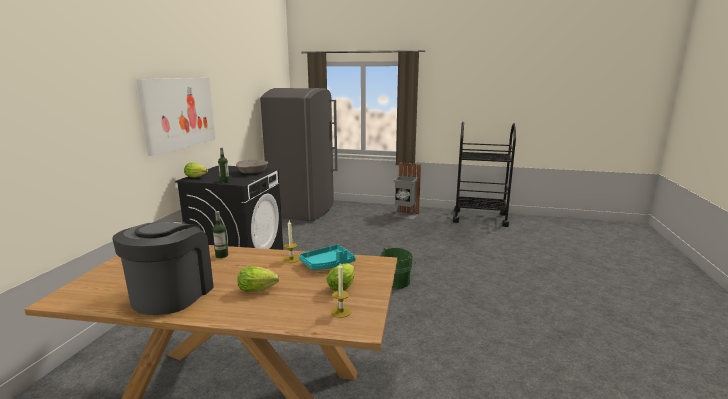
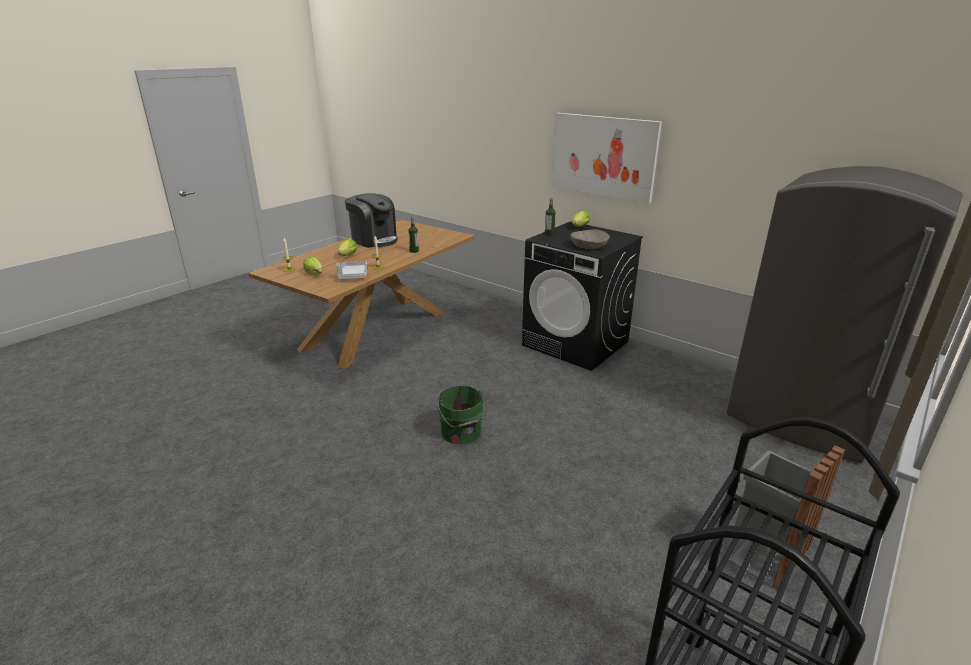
camera: 115 degrees right, 10 degrees up
(327, 264) = (353, 275): turquoise tray -> grey tray

